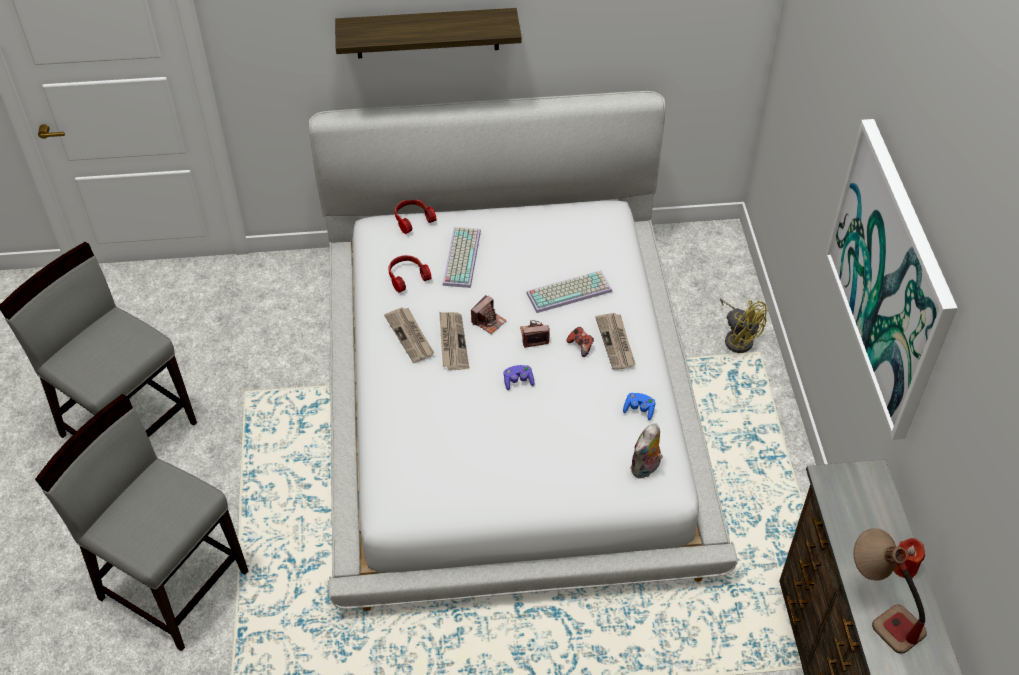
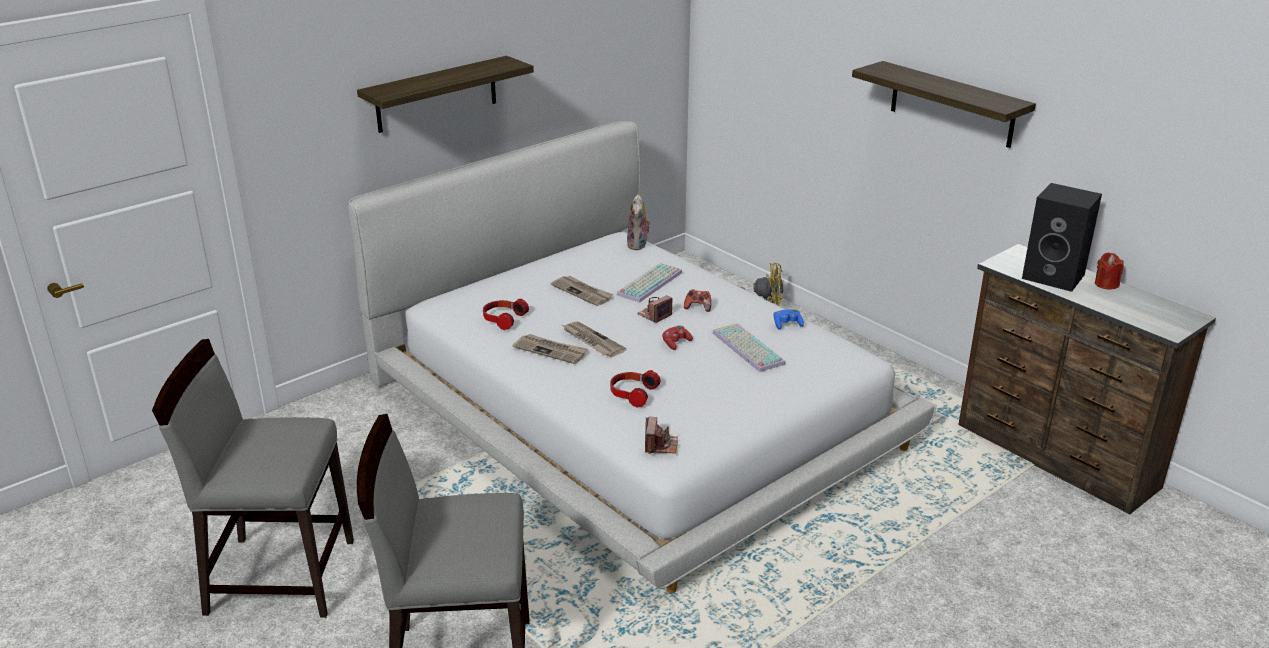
camera: 35 degrees left, 20 degrees down
(412, 219) = (464, 287): headphones -> headphones (632, 394)
(460, 257) = (535, 293): keyboard -> keyboard (746, 348)
(488, 321) = (606, 320): camera -> camera (660, 445)
(518, 381) = (676, 343): purple game controller -> red game controller
(616, 343) = (722, 297): newspaper -> newspaper (582, 292)
(646, 469) = (835, 353): plush toy -> plush toy (638, 245)
(864, 526) = (1055, 276): none -> black speaker
(879, 611) = (1125, 309): table lamp -> none
(889, 277) = (952, 104): picture -> shelf

